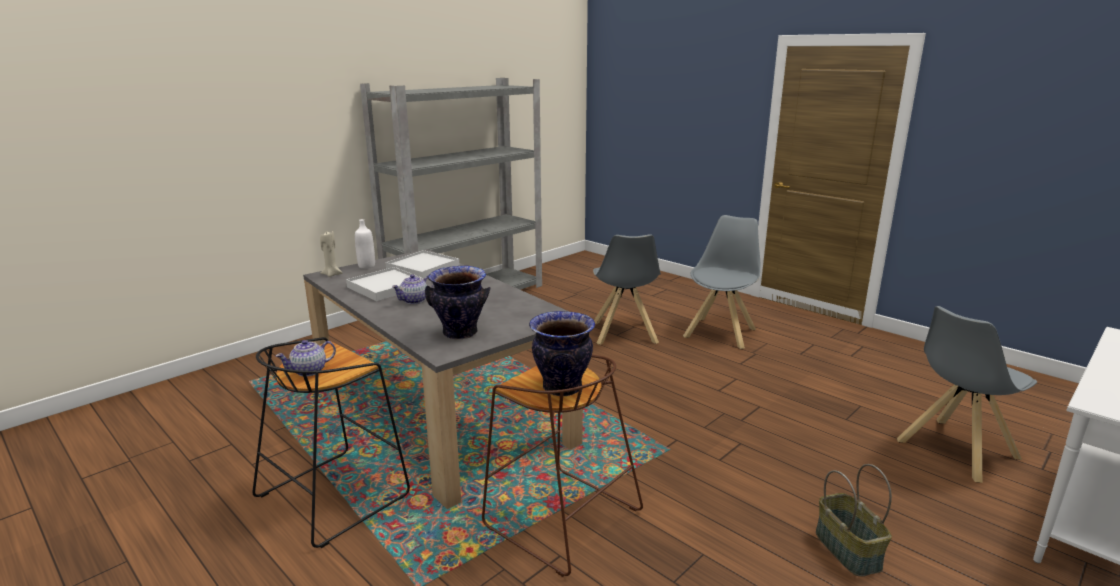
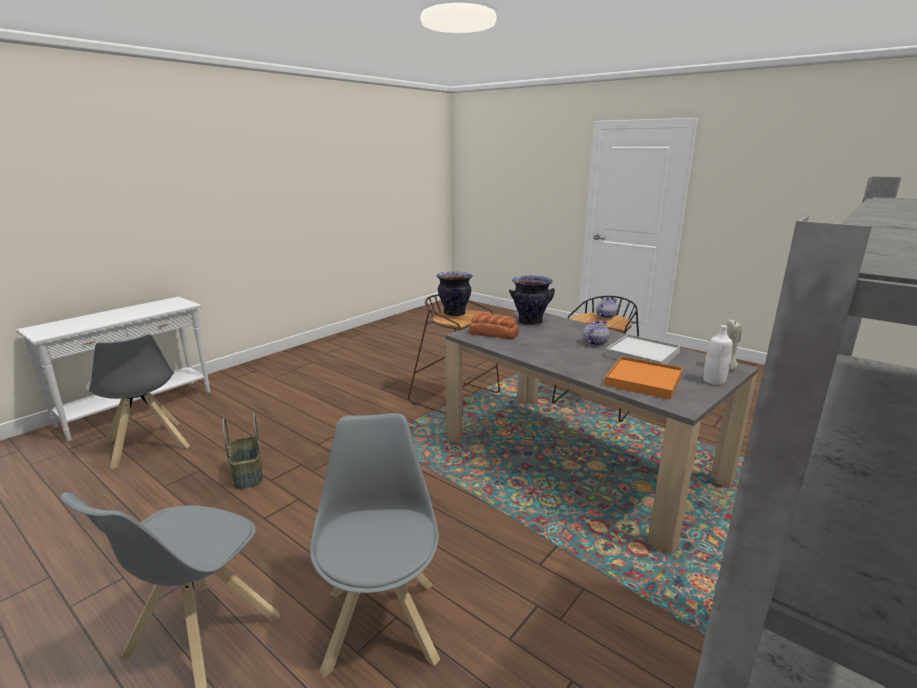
camera: 175 degrees right, 0 degrees up
(423, 268) = (643, 380): white tray -> orange tray
(522, 317) = (493, 333): none -> bread
(849, 550) = (302, 392): basket -> basket (247, 474)
(954, 450) = (147, 446): grey chair -> grey chair turned 90 degrees clockwise

